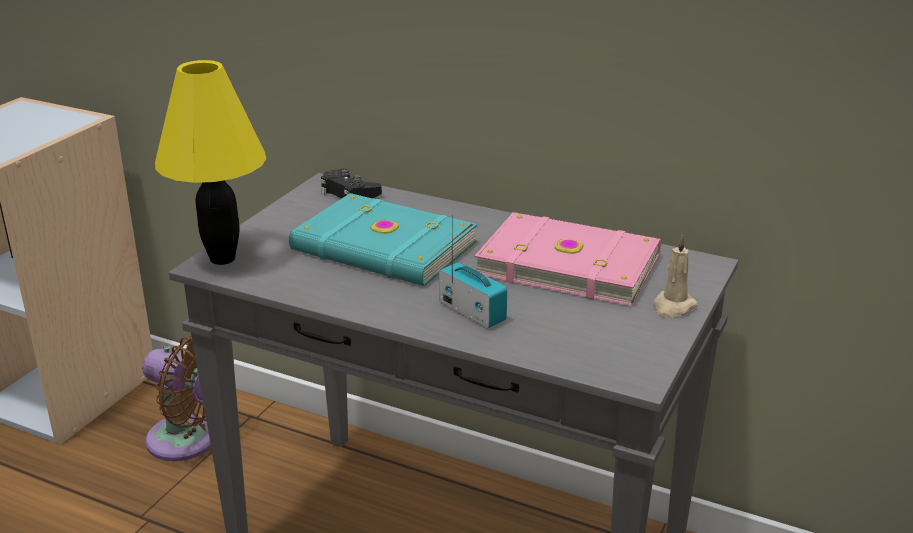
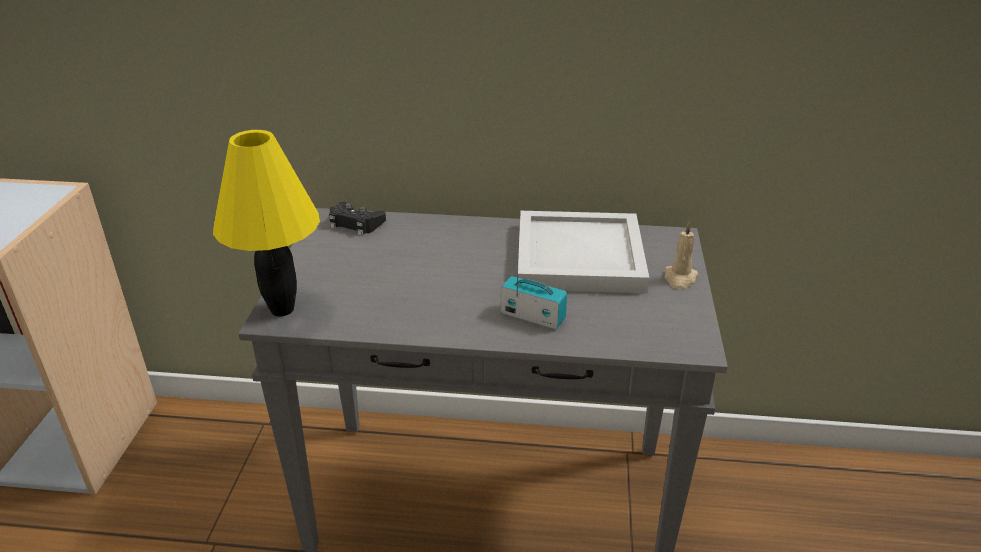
camera: 20 degrees left, 5 degrees up
(188, 441) = (218, 461): brown fan -> none
(383, 248) = (419, 271): turquoise book -> none
(568, 263) = (577, 255): pink book -> white tray

